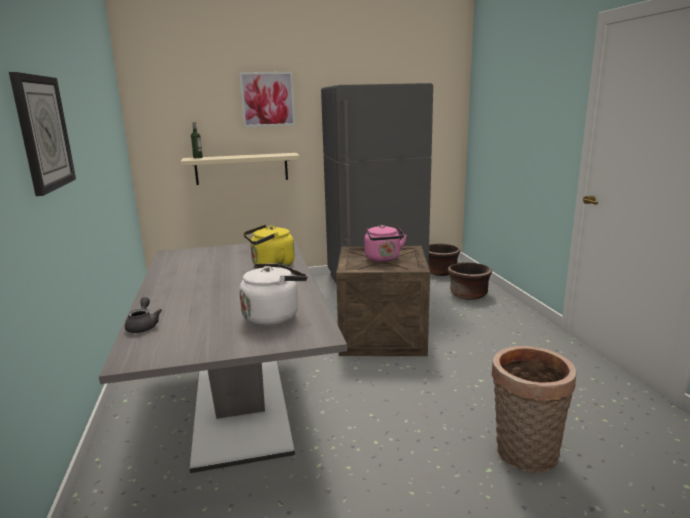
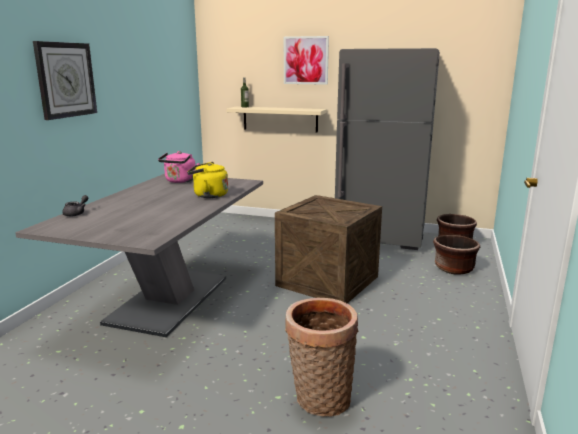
camera: 30 degrees right, 0 degrees up
(273, 316) = (147, 225): white kettle -> none
(383, 259) = (329, 210): pink kettle -> pink kettle (180, 181)

